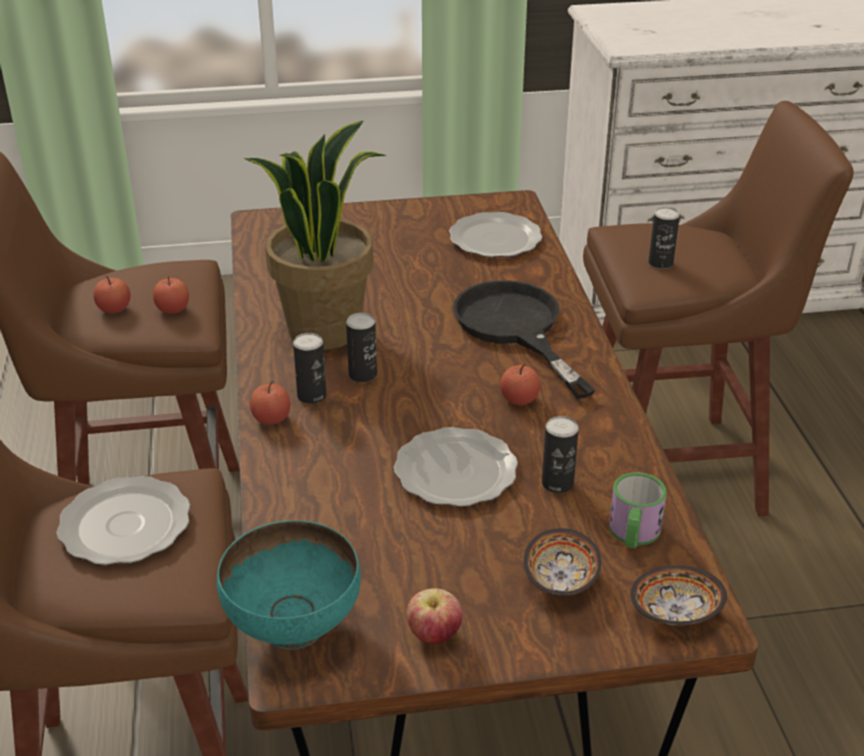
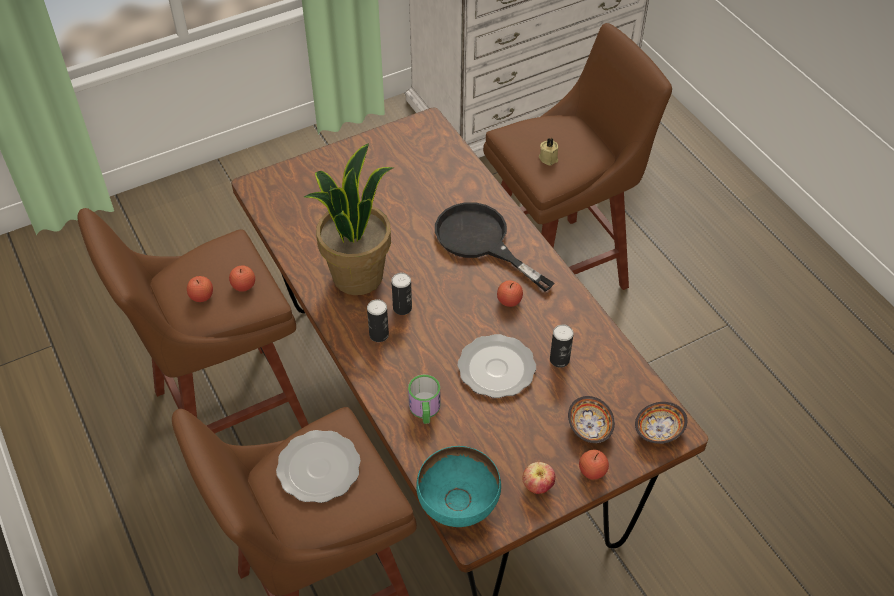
camera: 20 degrees left, 15 degrees up
(271, 418) = (363, 360): apple -> apple (592, 471)
(494, 239) = (430, 162): plate -> none
(633, 534) = (616, 384): mug -> mug (425, 410)
(660, 263) = (548, 158): can -> beige candle

